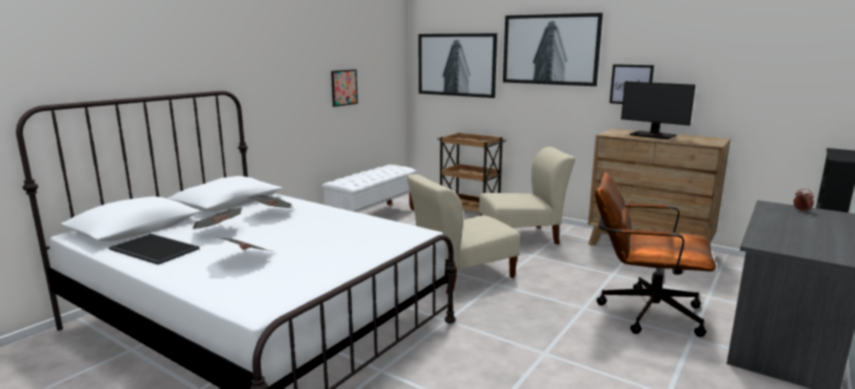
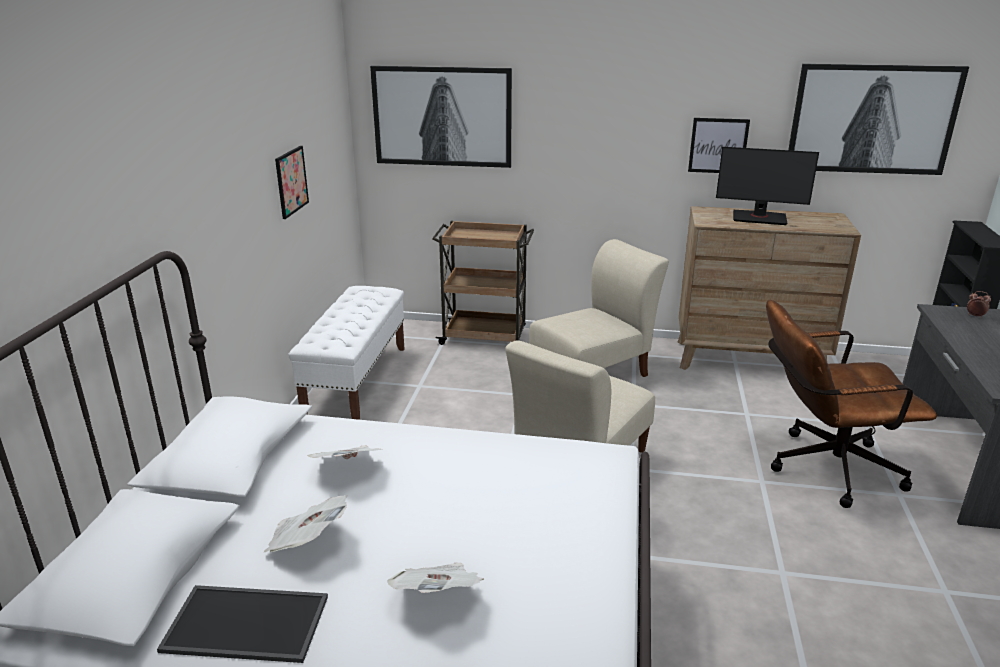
camera: 25 degrees left, 10 degrees up
(550, 49) = (600, 95): picture -> picture (872, 119)

